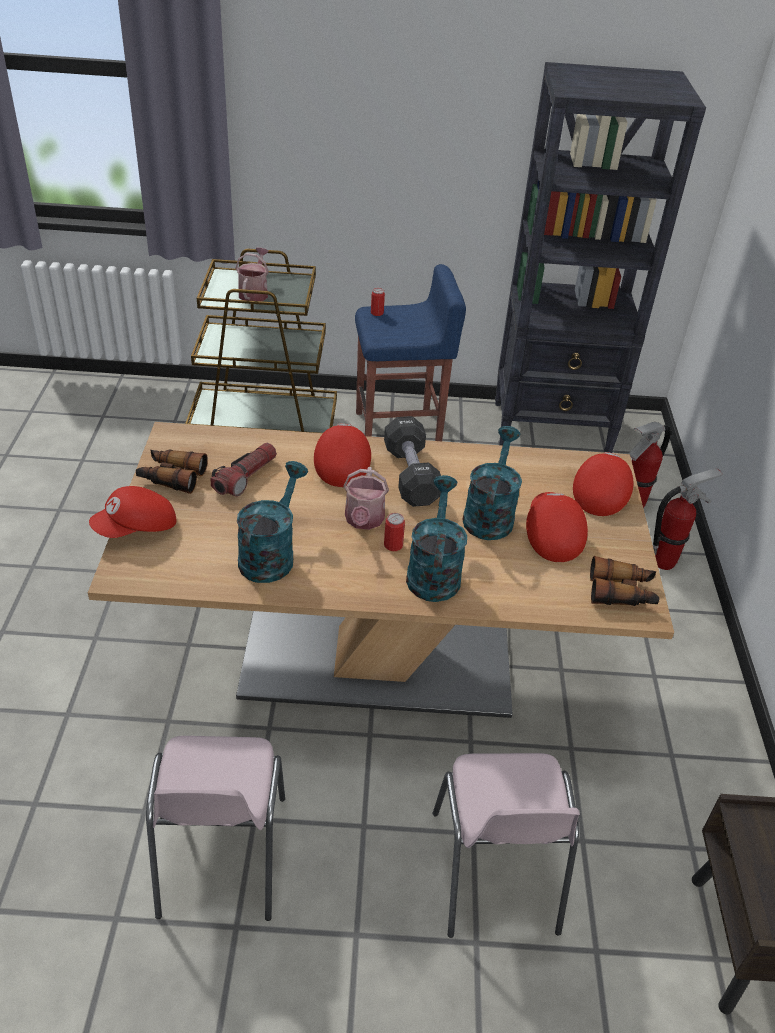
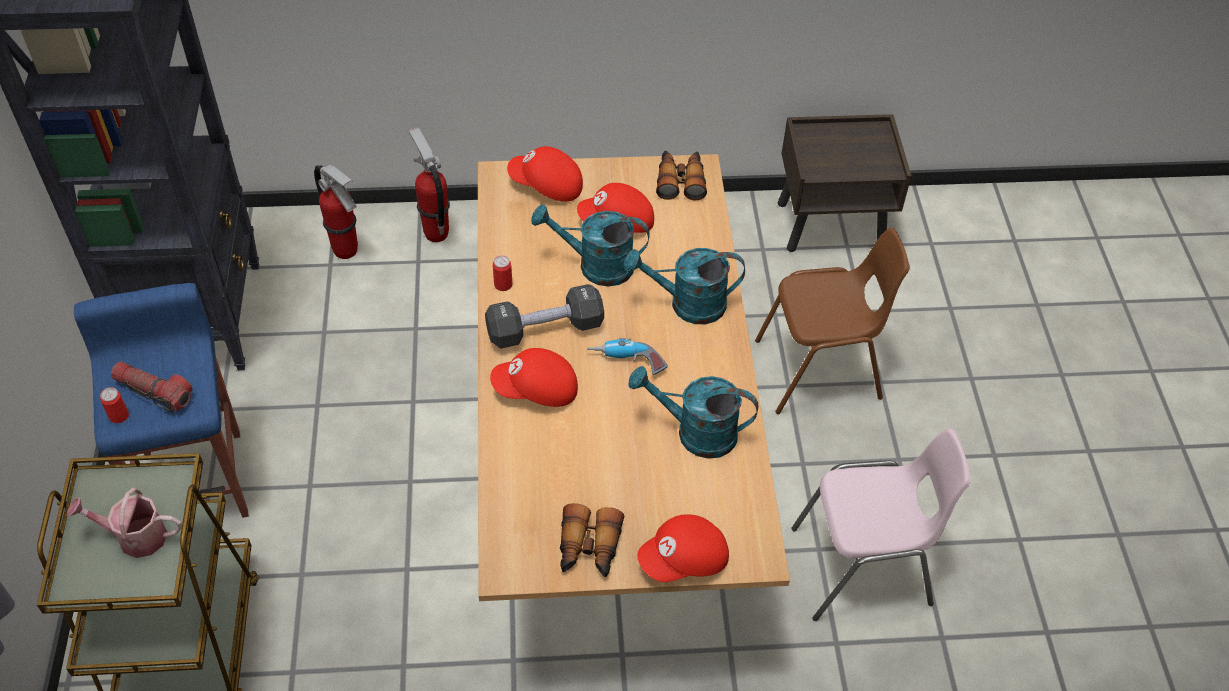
camera: 95 degrees left, 10 degrees up
(137, 528) = (684, 560): red cap -> red cap turned 105 degrees clockwise
(245, 477) = (575, 476): flashlight -> flashlight (154, 392)
(364, 520) = (626, 362): watering can -> power drill
(393, 545) = (658, 336): can -> can (503, 284)
(494, 873) = (820, 371): pink chair -> brown chair

